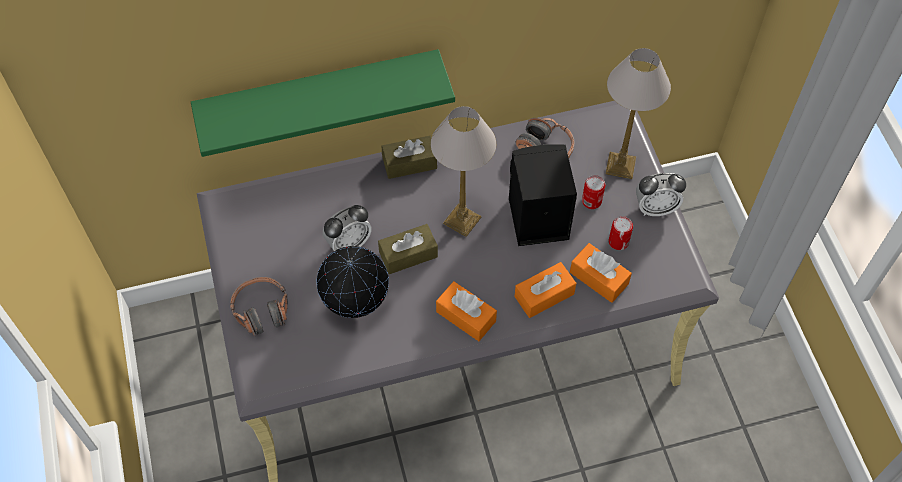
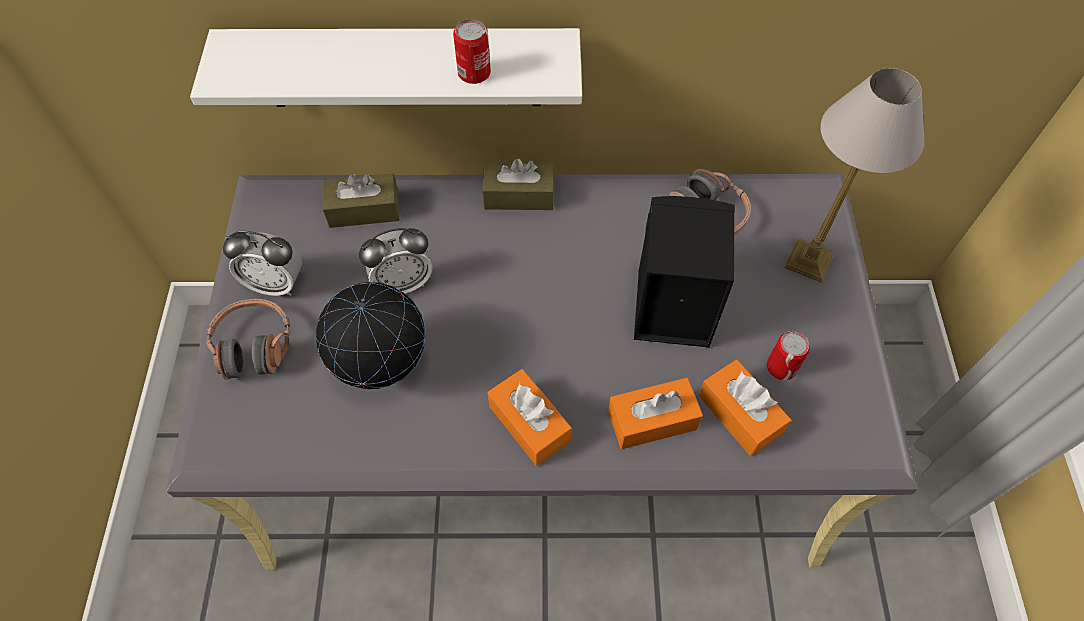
camera: 15 degrees right, 0 degrees up
(319, 96) = (402, 68): green shelf -> white shelf
(408, 254) = (477, 316): brown tissue box -> brown tissue box (364, 210)
(462, 219) = (566, 284): table lamp -> none
(591, 201) = (755, 300): can -> can (474, 73)
(655, 208) = (847, 331): alarm clock -> alarm clock (276, 284)

